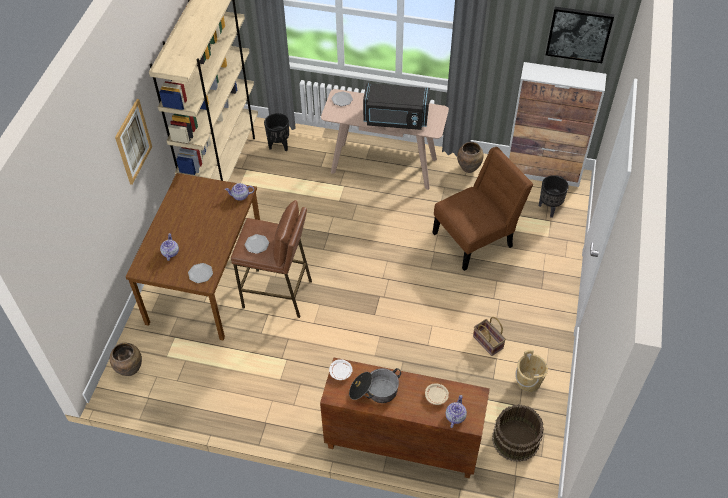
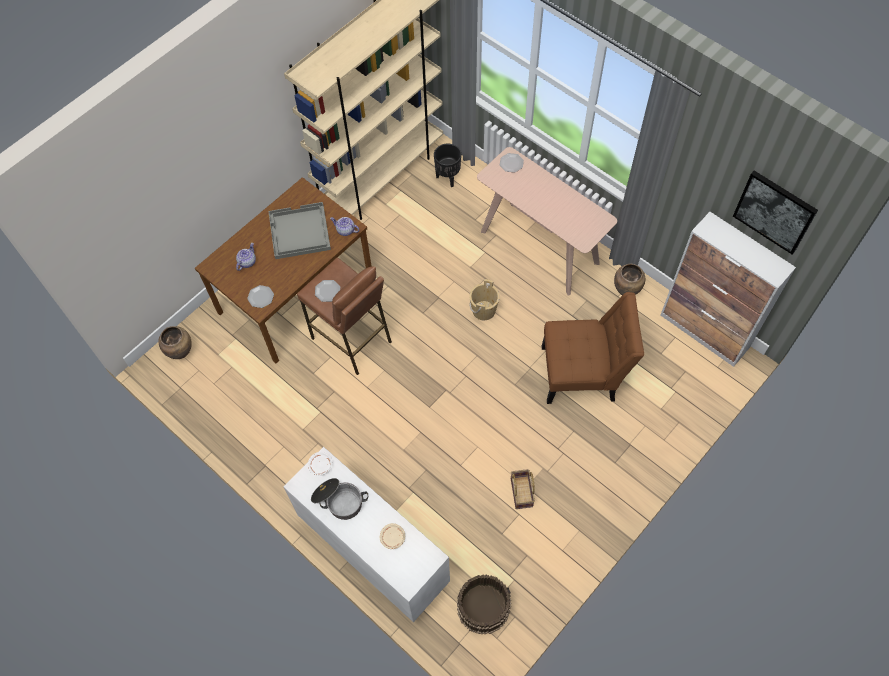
camera: 30 degrees right, 10 degrees up
(133, 142) = (250, 137): picture -> none
(201, 213) = (299, 232): none -> grey tray
(395, 119) = (551, 211): black microwave -> none
(401, 444) = (372, 552): brown cabinet -> white cabinet
(455, 416) = (396, 567): teapot -> none
(528, 381) = (535, 555): beige bucket -> beige bucket (484, 310)
(549, 208) = (684, 377): black planter -> none

